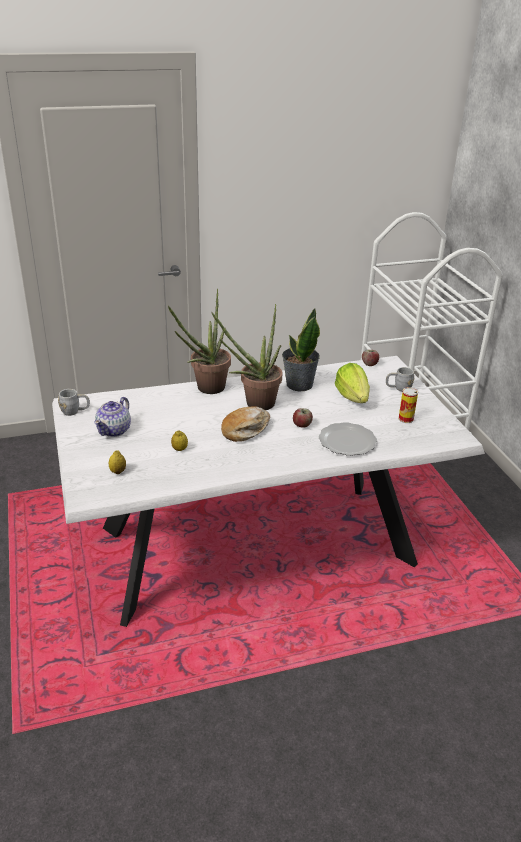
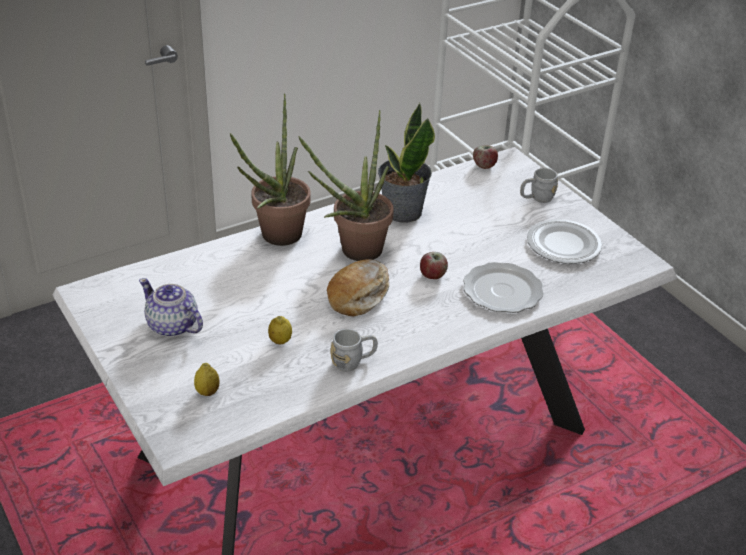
camera: 15 degrees left, 5 degrees up
(75, 411) = (99, 304): grey mug -> grey mug (353, 362)
(114, 430) = (172, 326): teapot -> teapot turned 120 degrees clockwise
(352, 397) = (482, 221): lettuce -> none
(406, 419) = (564, 244): can -> plate

